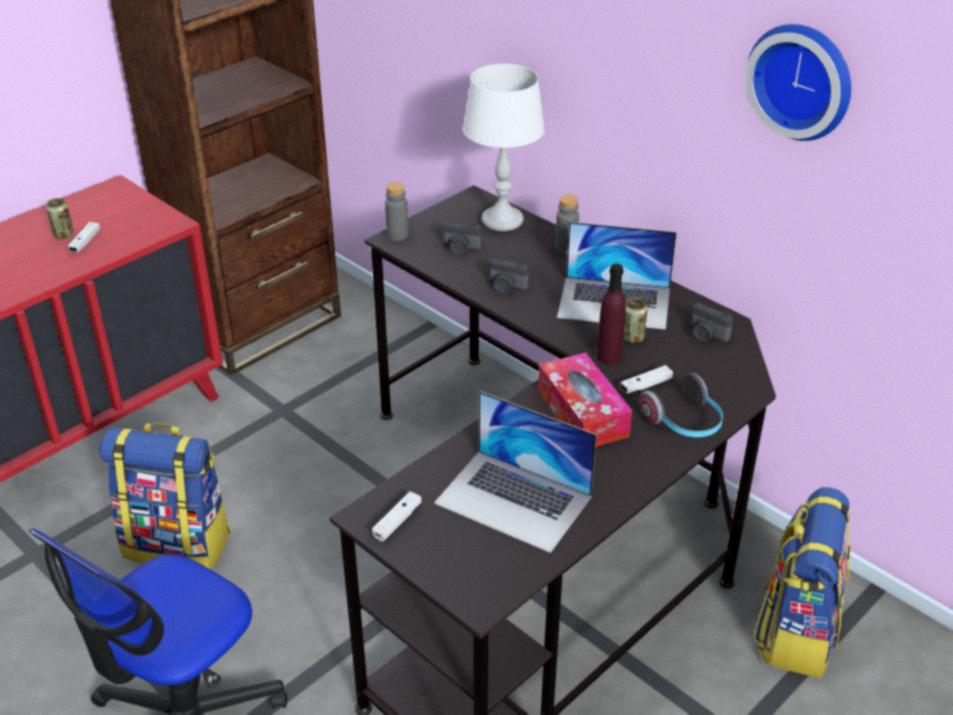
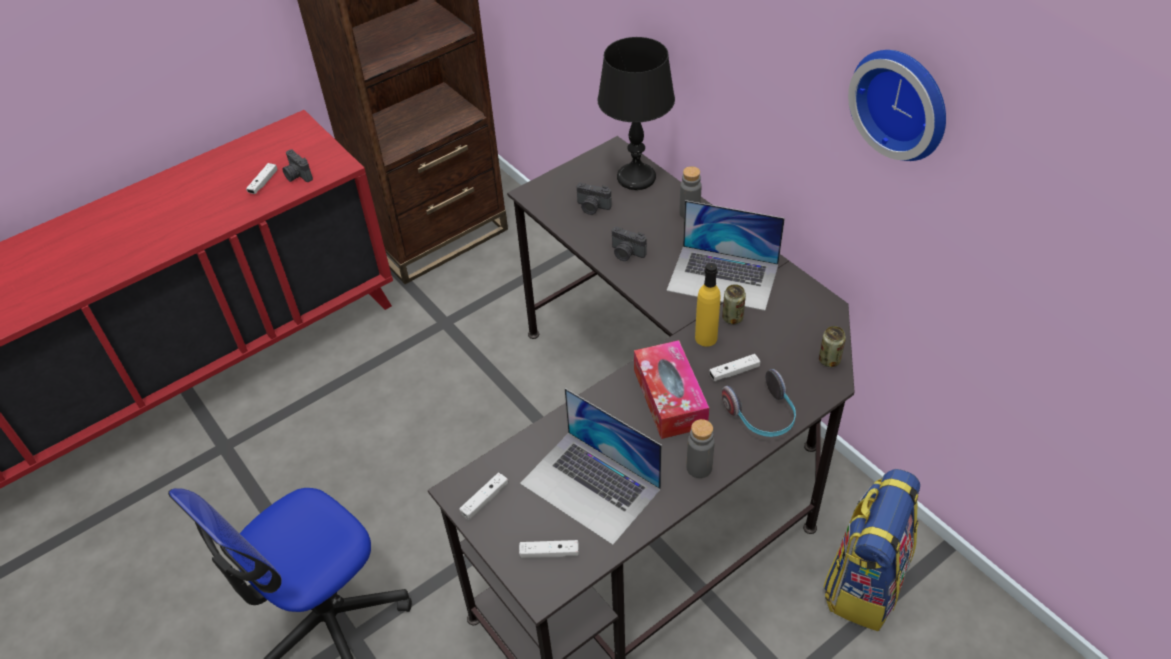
camera: 10 degrees right, 10 degrees up
(64, 234) = (246, 173): can -> can (829, 360)
(178, 544) = (341, 447): backpack -> none
(397, 235) = (537, 189): grey bottle -> grey bottle (699, 467)
(481, 566) = (549, 553): none -> white game controller
(502, 220) = (636, 177): white table lamp -> black table lamp
(608, 357) = (706, 338): purple bottle -> yellow bottle
(706, 335) = (802, 320): camera -> camera (297, 176)

